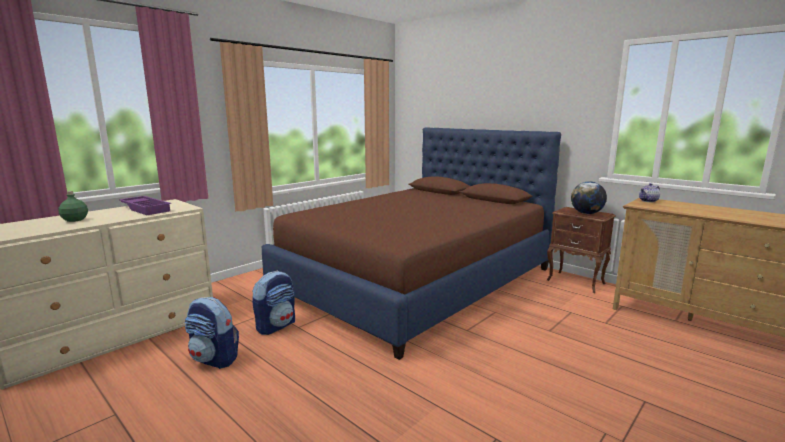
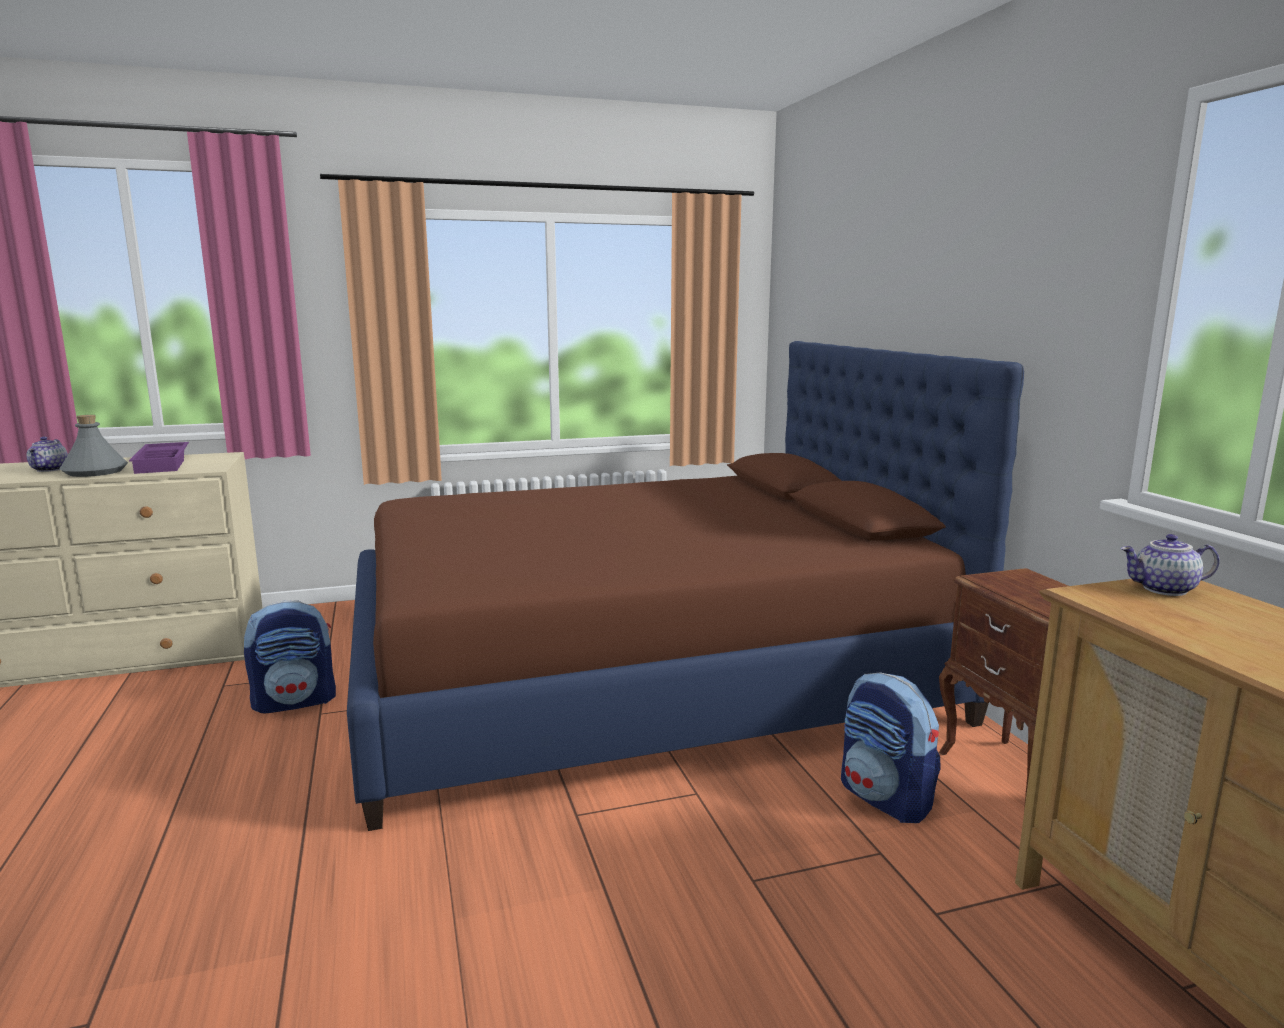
camera: 30 degrees right, 0 degrees up
(75, 220) = (50, 469): green bottle -> teapot
(115, 217) = (95, 472): none -> grey bottle
(215, 359) = (144, 732): backpack -> backpack (886, 799)
(586, 213) = (1038, 596): globe -> none

